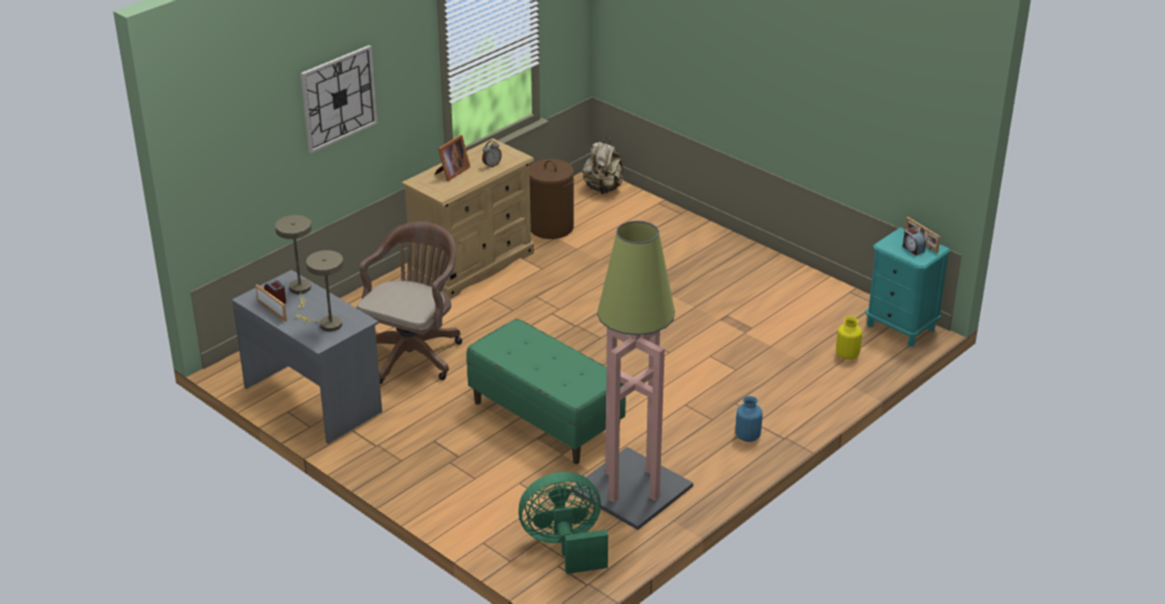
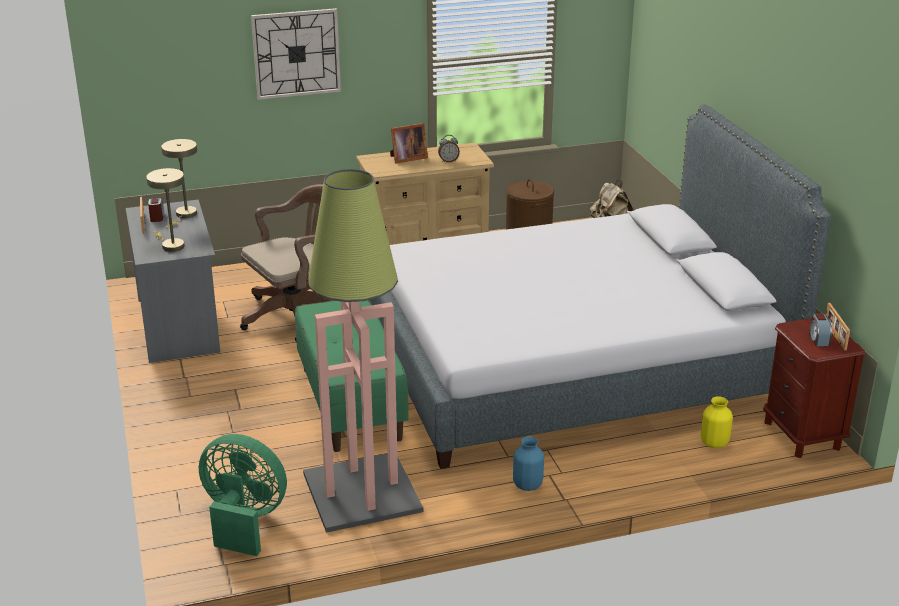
camera: 30 degrees right, 5 degrees down
(690, 325) = (575, 366): none -> grey bed
(900, 327) = (802, 435): turquoise nightstand -> brown nightstand

